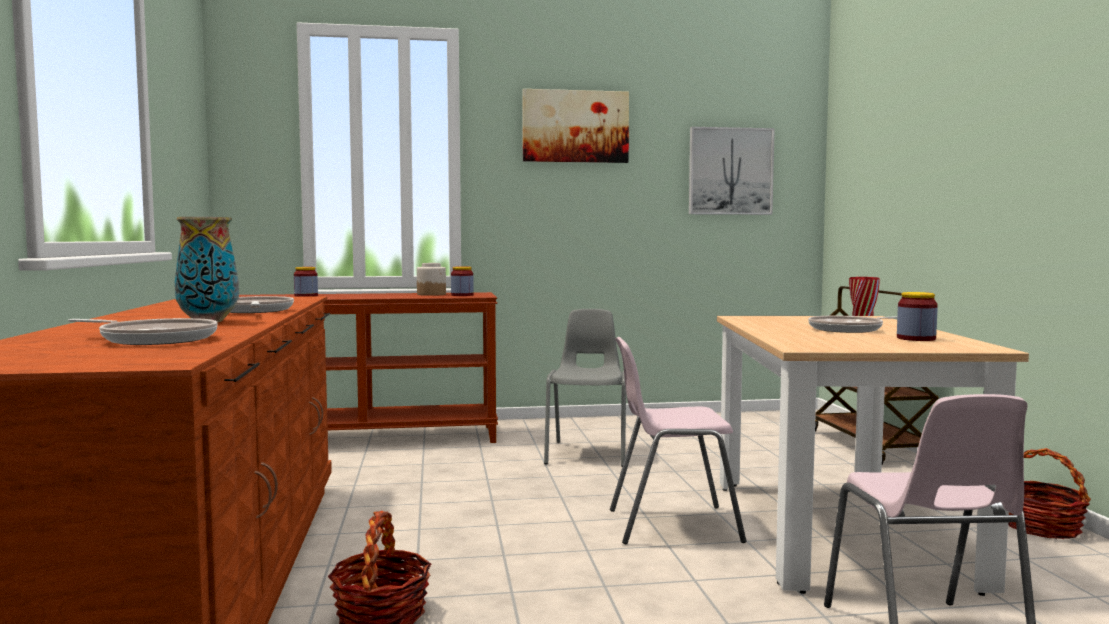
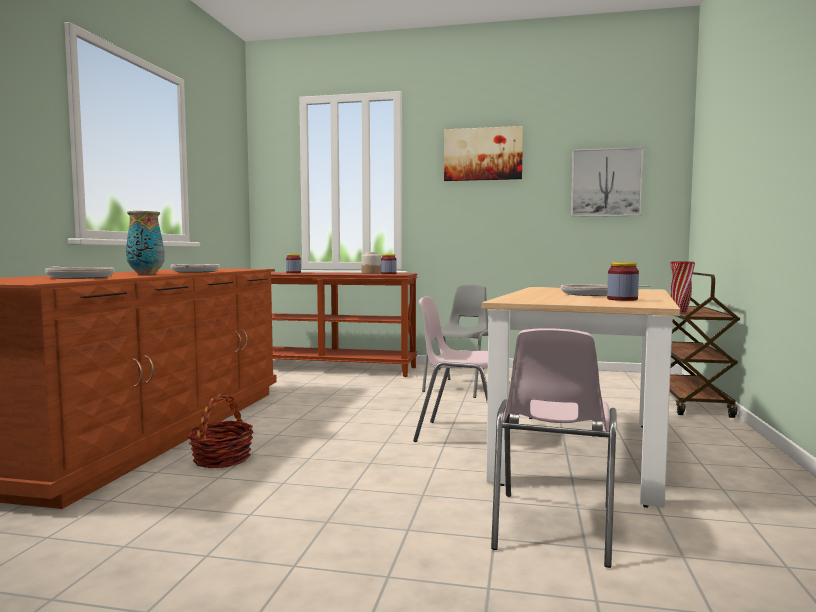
camera: 20 degrees right, 0 degrees up
(1041, 527) = (771, 471): basket -> none

